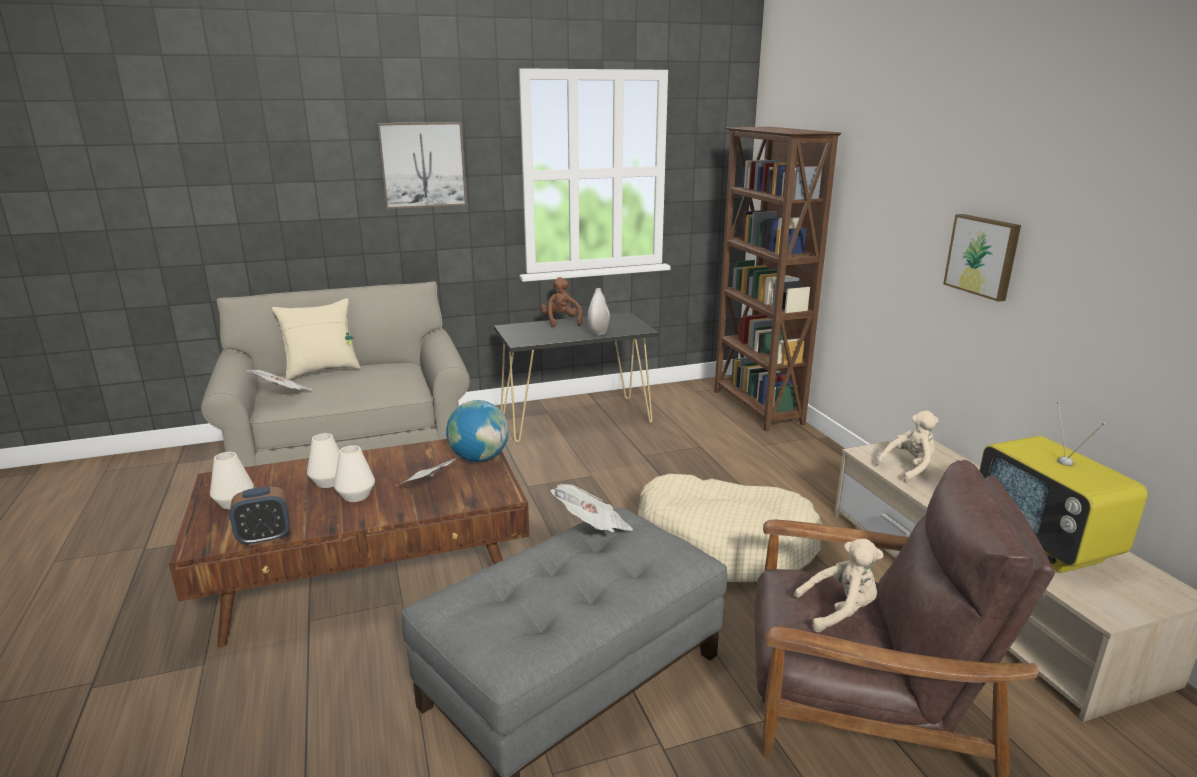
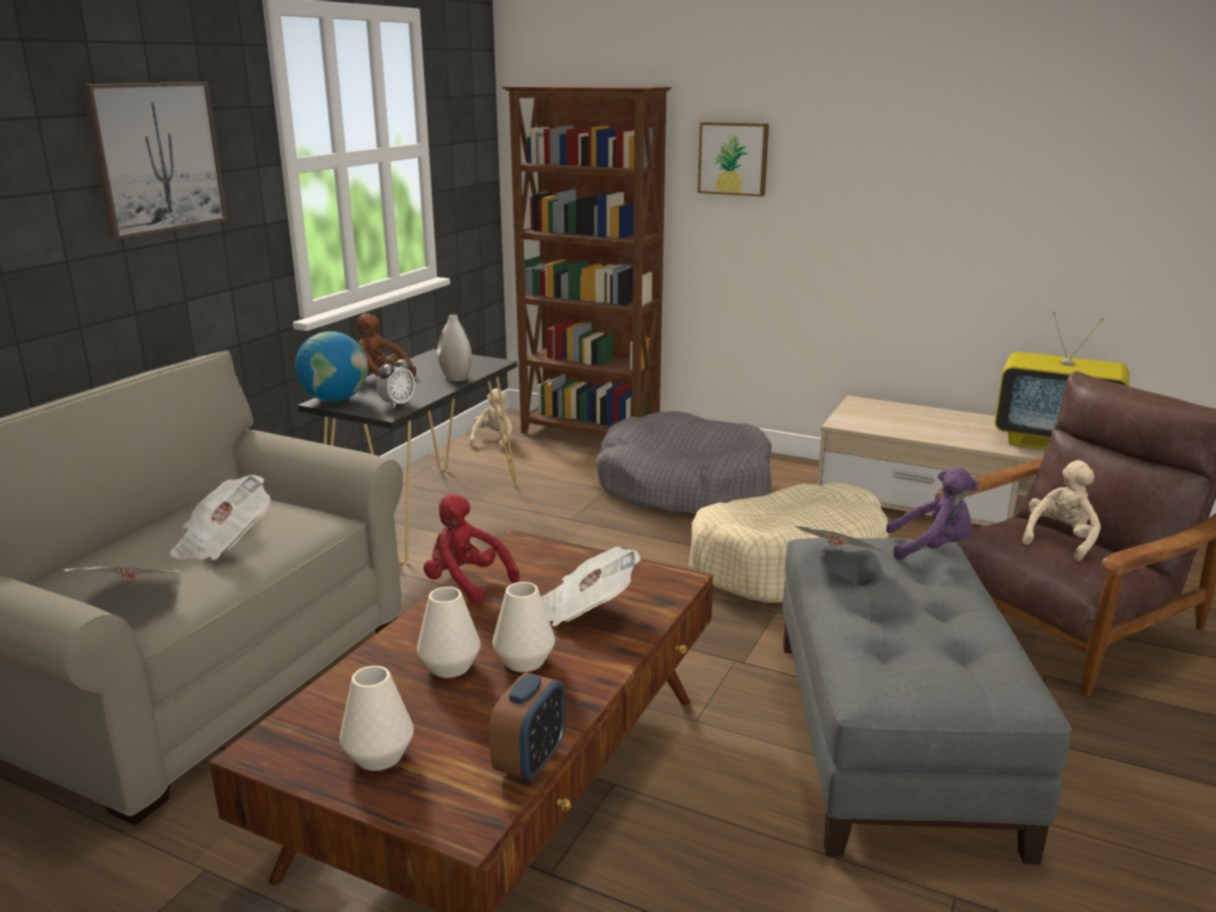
camera: 45 degrees left, 0 degrees up
(322, 371) = (122, 546): beige pillow -> none
(351, 384) = (223, 543): none -> newspaper
(415, 449) = (466, 584): none -> red plush toy
(479, 458) = (565, 559): globe -> globe (335, 399)
(535, 339) = (397, 404): none -> alarm clock
(677, 554) = (932, 548): none -> purple plush toy
(755, 465) = (684, 486): none -> grey dog bed
(909, 468) = (890, 423): beige plush toy -> beige plush toy (494, 440)
(983, 256) = (894, 200): picture -> picture (733, 158)

